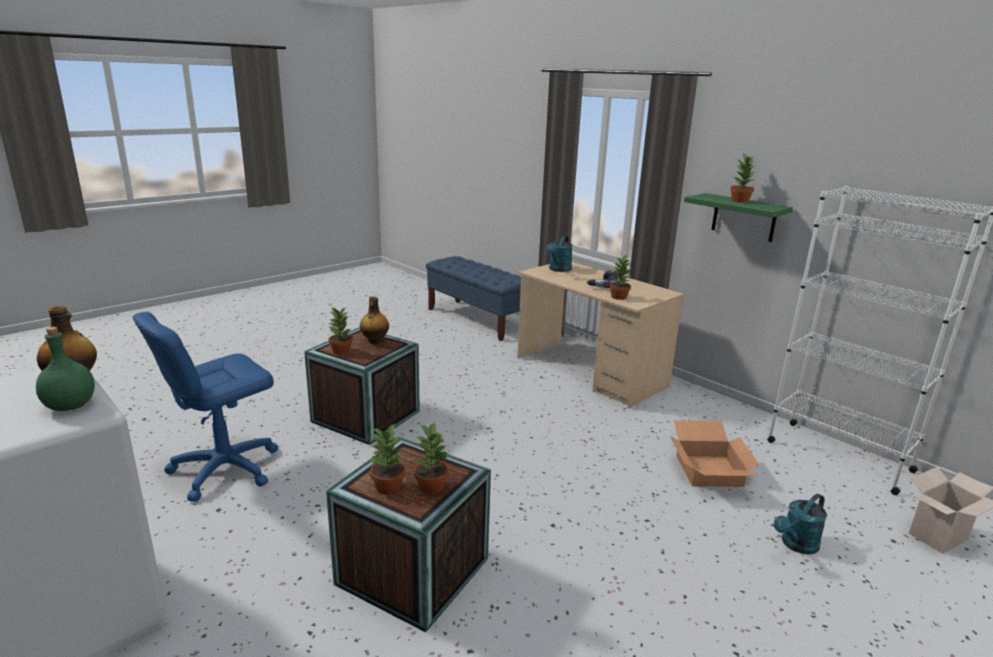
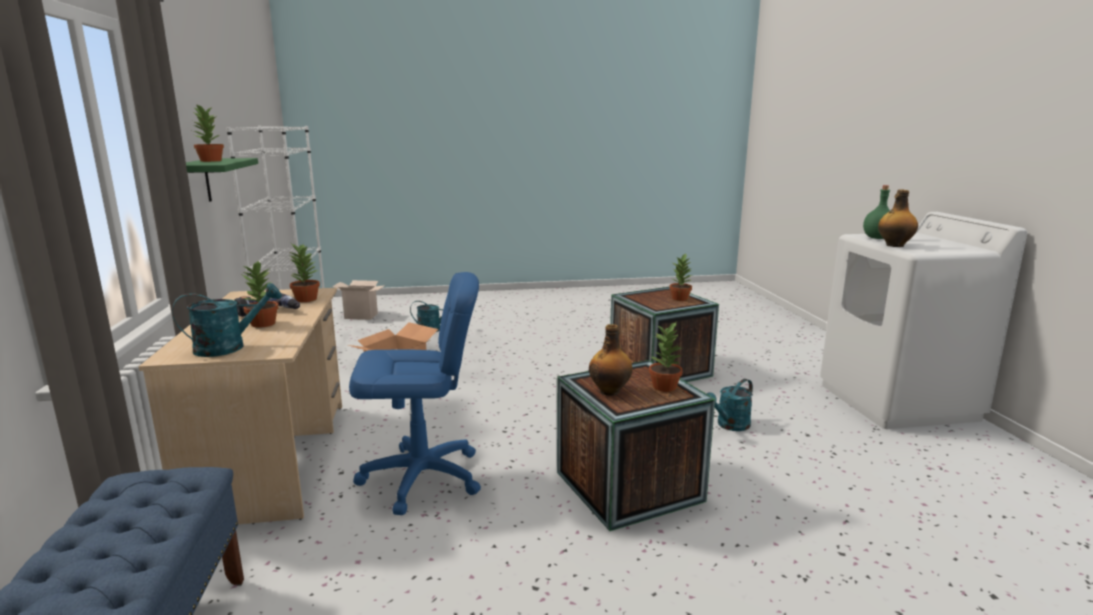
camera: 145 degrees left, 5 degrees down
(224, 469) = (813, 470): blue office chair -> blue office chair (422, 478)
(300, 495) = (729, 426): none -> turquoise watering can
(431, 486) = (654, 295): potted plant -> potted plant (262, 324)

